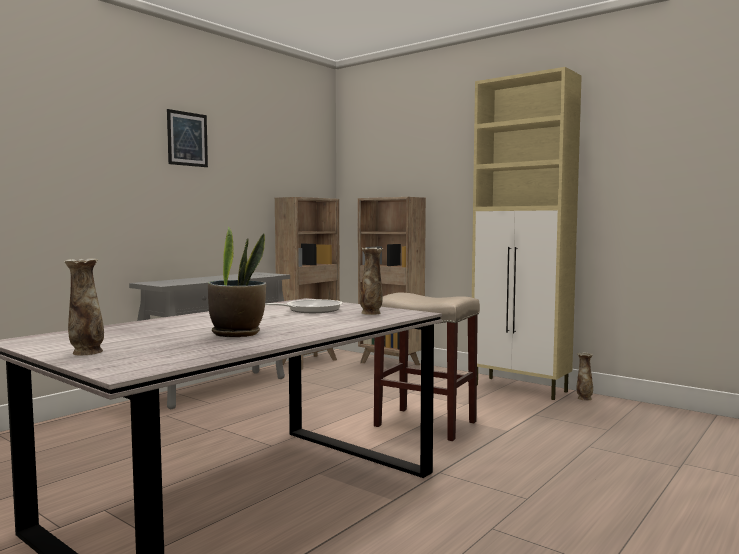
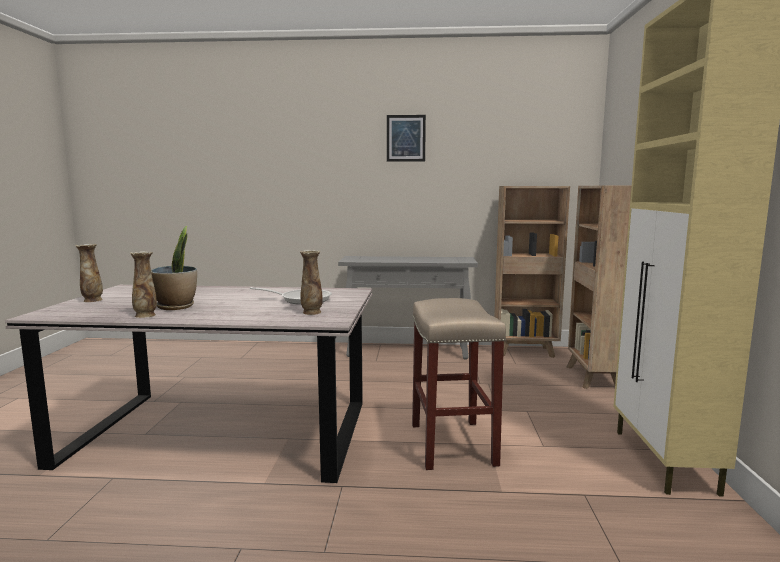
camera: 55 degrees right, 5 degrees up
(584, 398) = (721, 516): vase -> vase (146, 315)

